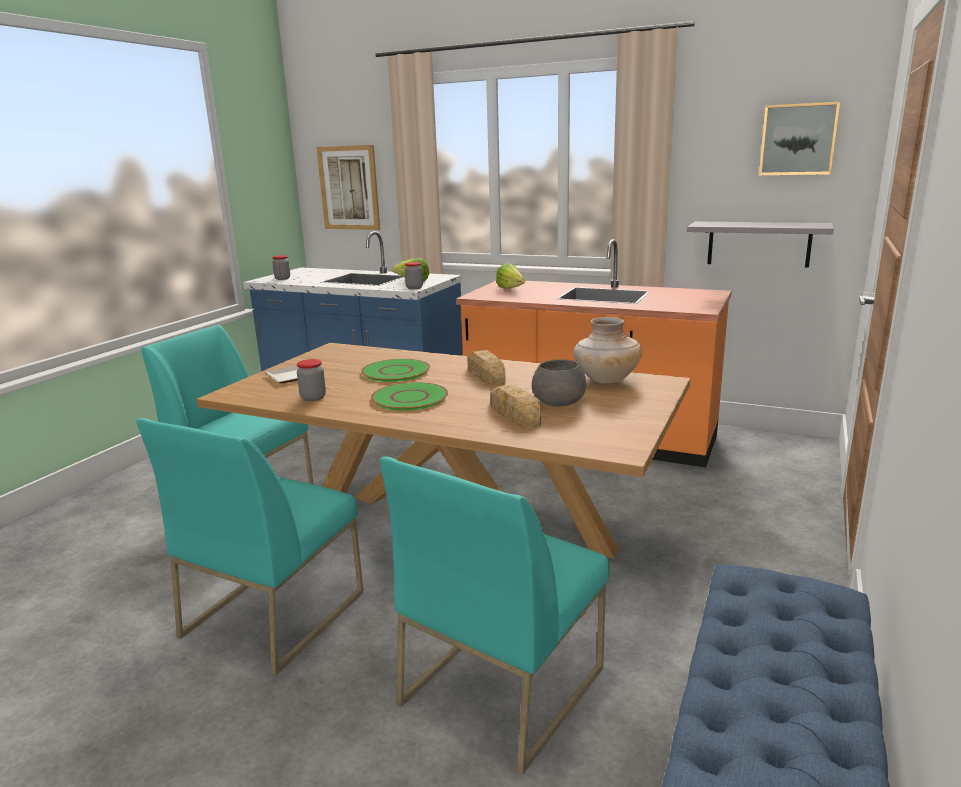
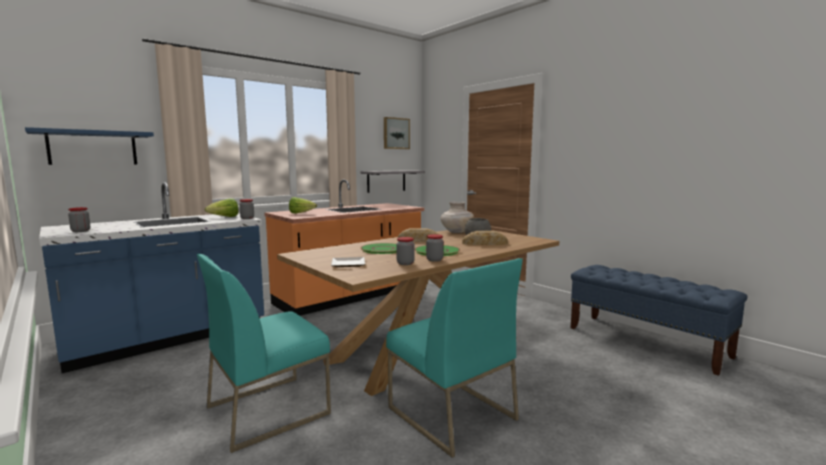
camera: 65 degrees left, 10 degrees down
(347, 407) = (434, 260): none -> jar
(349, 188) = (93, 148): picture -> blue shelf
(502, 684) = (553, 361): turquoise chair -> none

